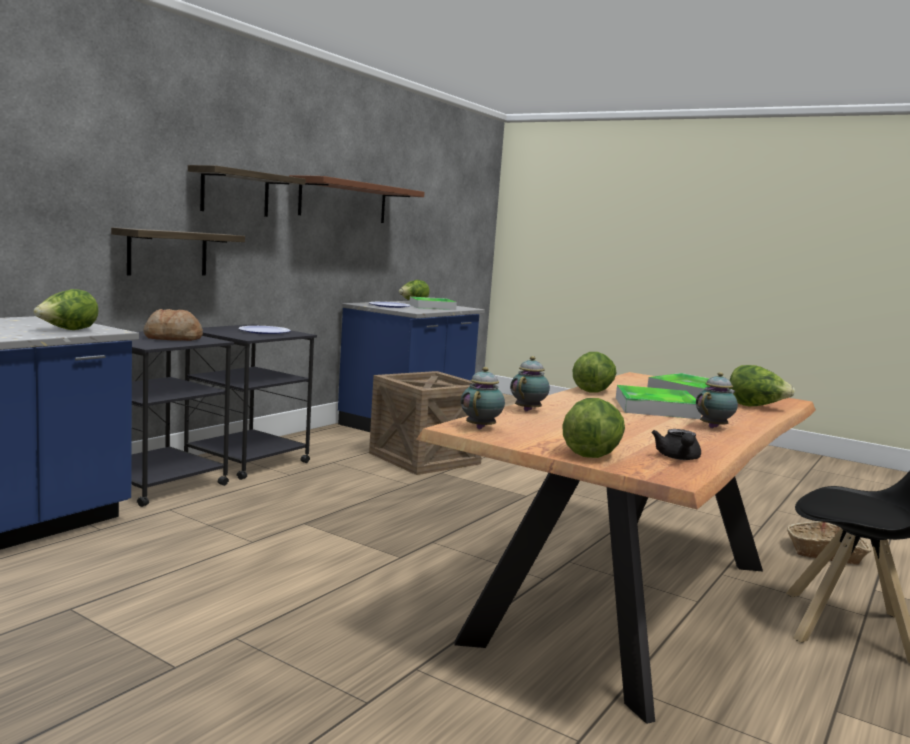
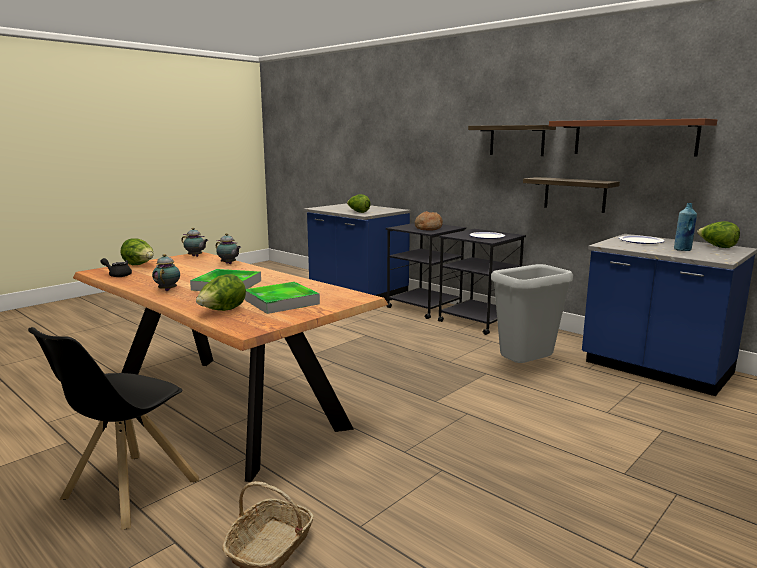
camera: 100 degrees right, 5 degrees up
(168, 253) = (469, 181): shelf -> shelf (575, 194)
(424, 458) = (525, 369): crate -> grey trash can
(432, 307) = (682, 250): tray -> blue bottle
(593, 391) = (286, 279): lettuce -> none
(714, 427) = (168, 290): teapot -> teapot turned 150 degrees counterclockwise

